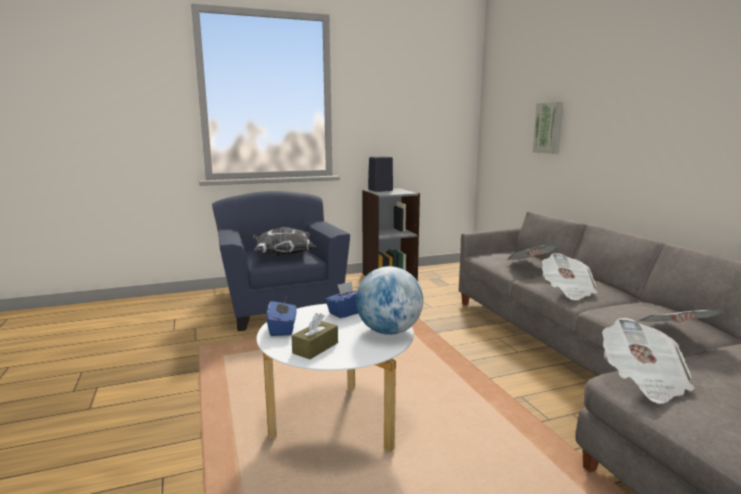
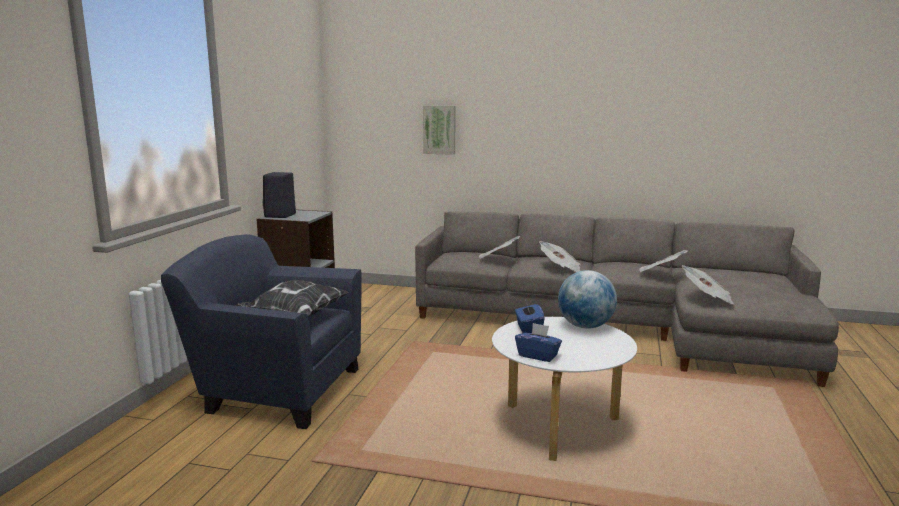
camera: 55 degrees left, 0 degrees up
(315, 348) = (591, 353): brown tissue box -> none

